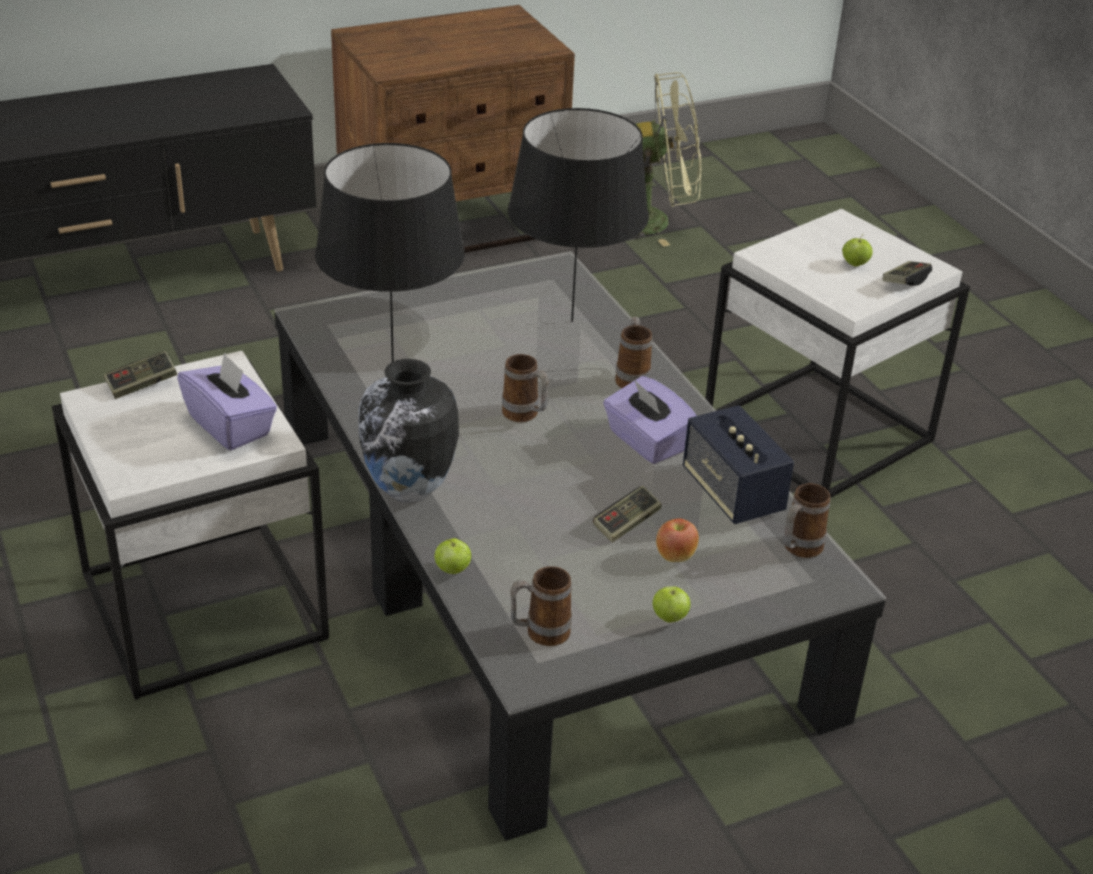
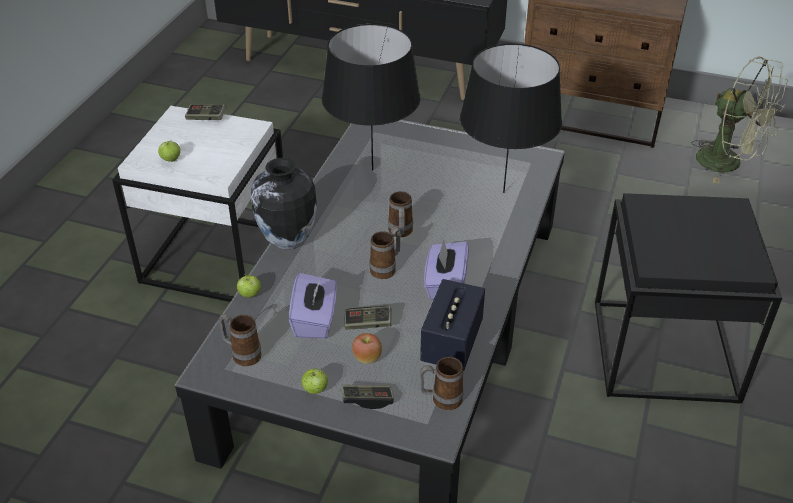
camera: 45 degrees right, 5 degrees up
(231, 426) = (213, 158): purple tissue box -> purple tissue box (315, 320)
(632, 378) = (491, 243): mug -> mug (387, 268)
(820, 432) = (666, 352): white side table -> black side table
(854, 264) = (698, 239): apple -> apple (171, 159)
(905, 282) = (718, 269): game controller -> game controller (367, 400)

